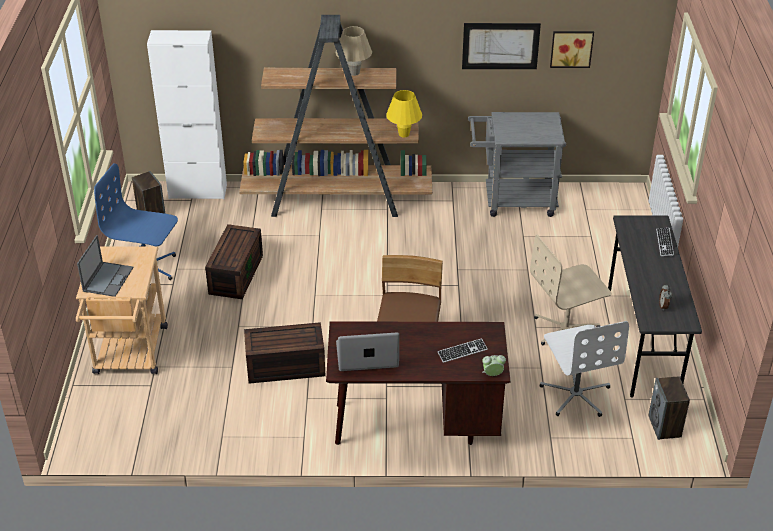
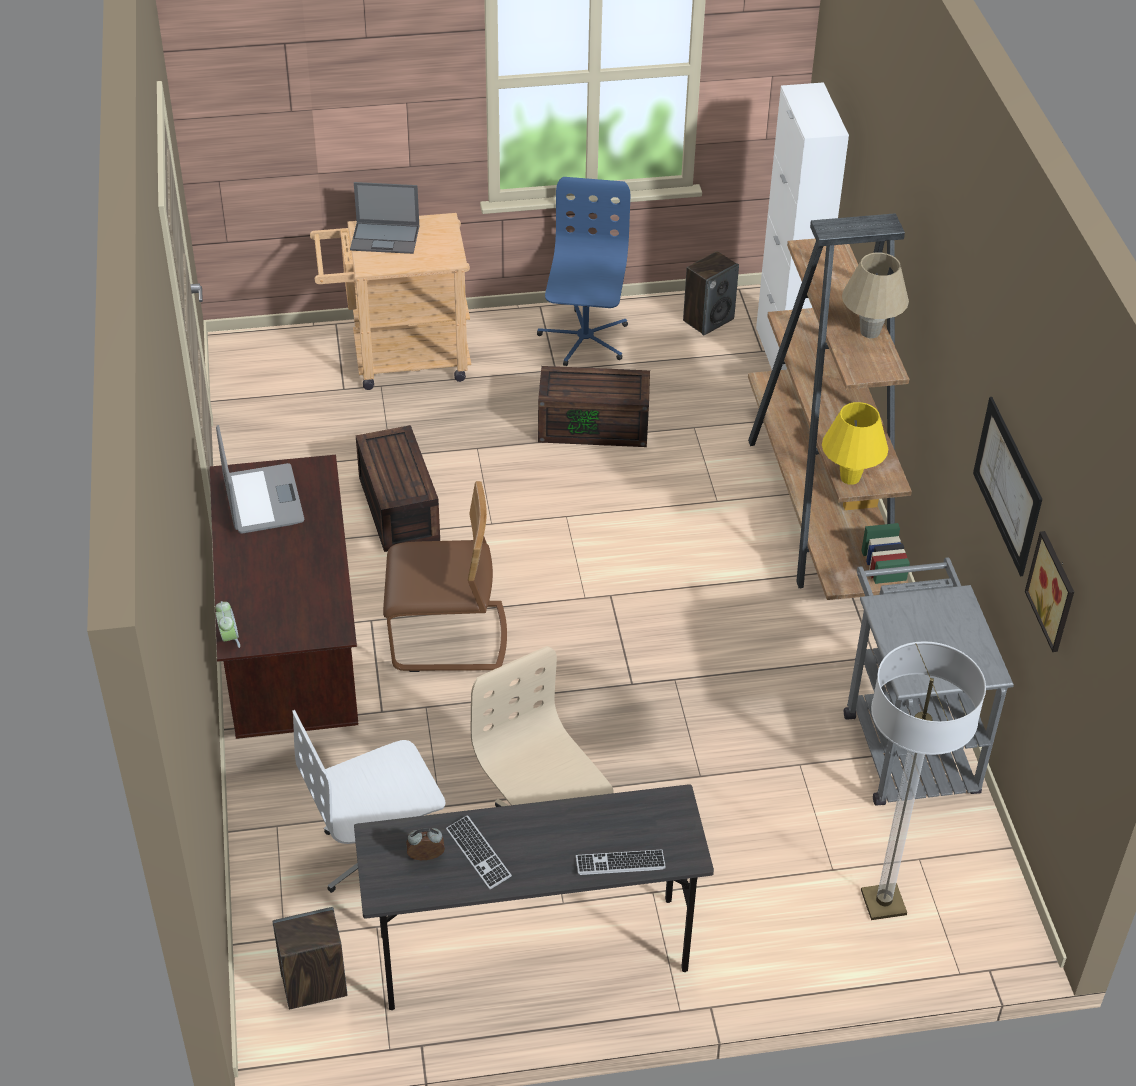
camera: 80 degrees right, 5 degrees up
(462, 351) = (279, 600): keyboard -> keyboard (478, 853)
(611, 224) = (883, 903): none -> floor lamp

